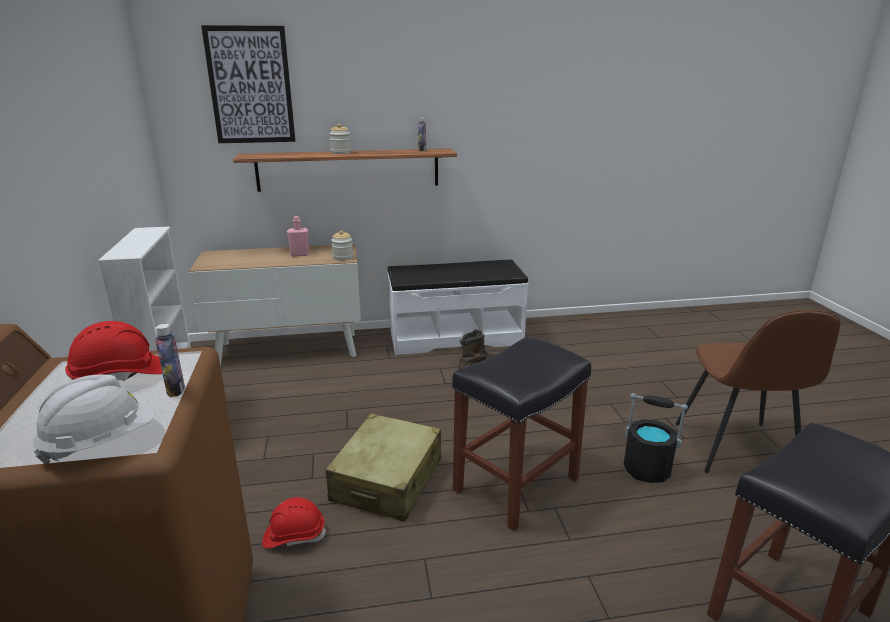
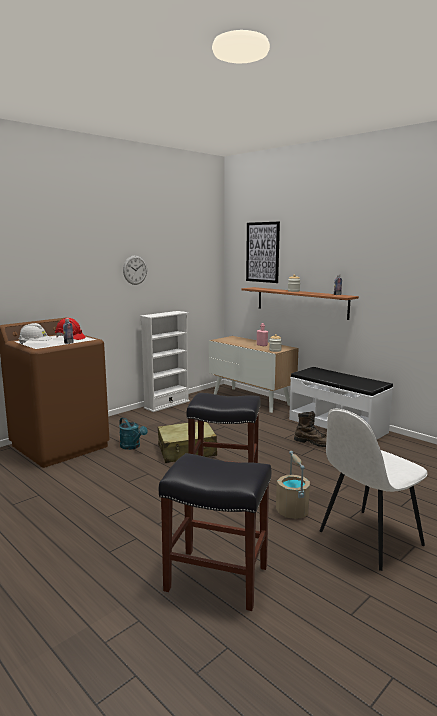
camera: 55 degrees right, 10 degrees down
(56, 149) = (135, 270): none -> wall clock
(294, 536) = (132, 446): red hard hat -> turquoise watering can
(647, 470) = (292, 511): black bucket -> beige bucket
(736, 449) = (368, 539): brown chair -> white chair

